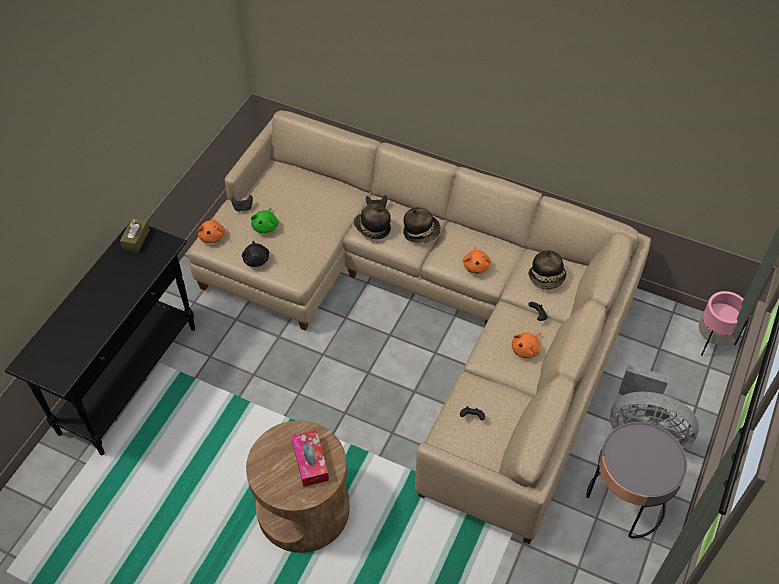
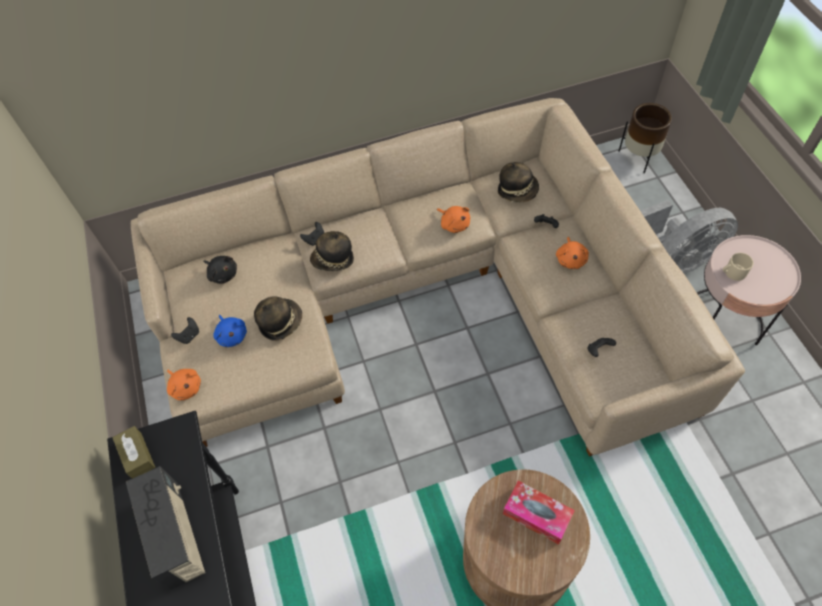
camera: 40 degrees left, 5 degrees up
(113, 293) = (177, 535): none -> radio
(256, 259) = (255, 373): black plush toy -> black plush toy (222, 274)
(266, 226) = (232, 335): green plush toy -> blue plush toy
(421, 232) = (378, 231): hat -> hat (280, 322)
(624, 446) = (732, 272): none -> beige mug
(626, 501) = (722, 321): grey side table -> pink side table
(713, 341) = (639, 157): pink planter -> brown planter

